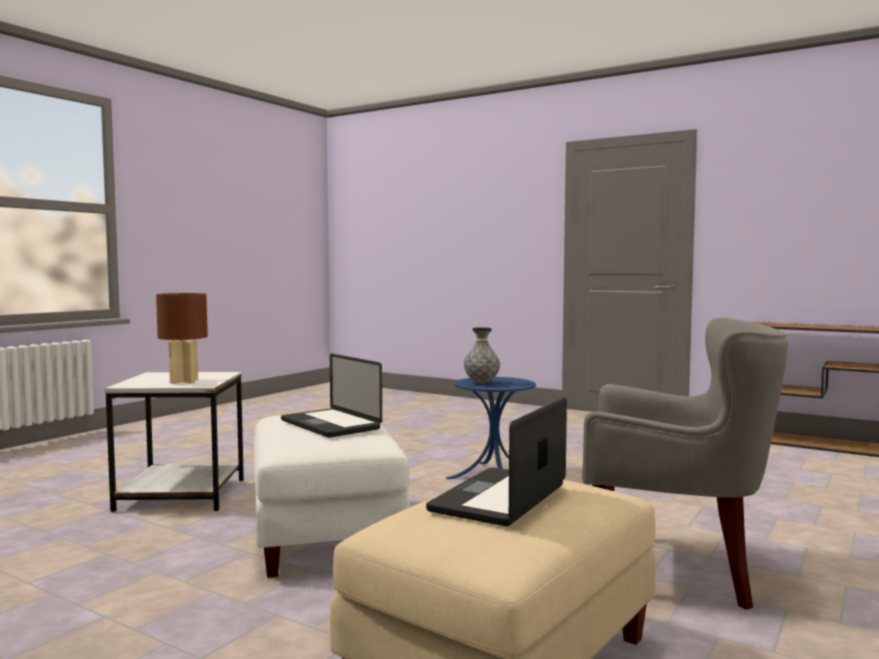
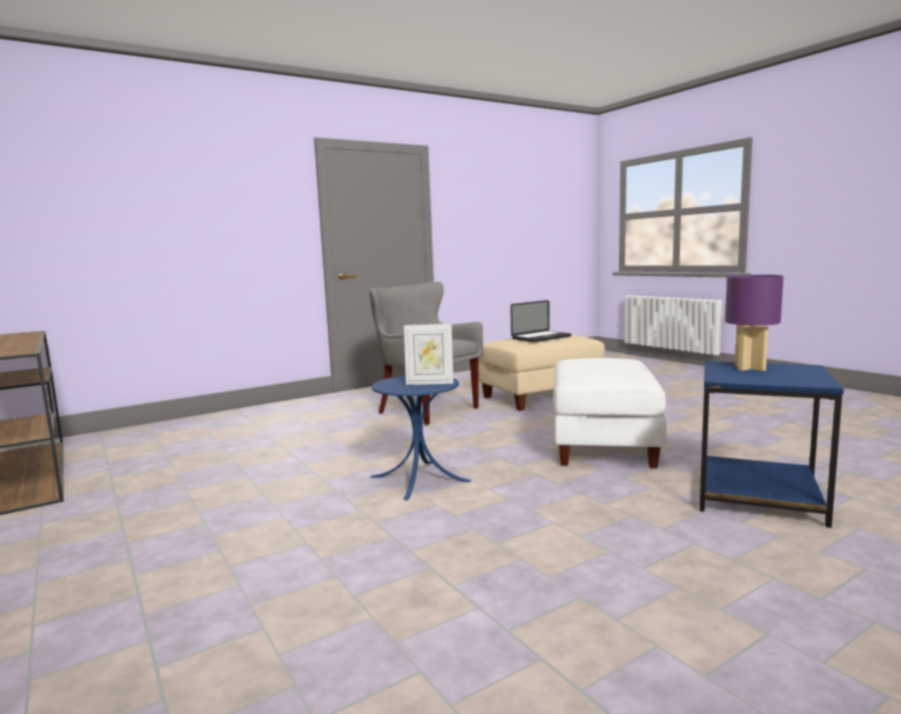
camera: 155 degrees left, 5 degrees up
(179, 495) = (760, 496): white side table -> blue side table
(183, 381) = (750, 368): brown table lamp -> purple table lamp
(330, 425) = (599, 364): laptop -> none
(481, 383) = (429, 383): grey vase -> picture frame

